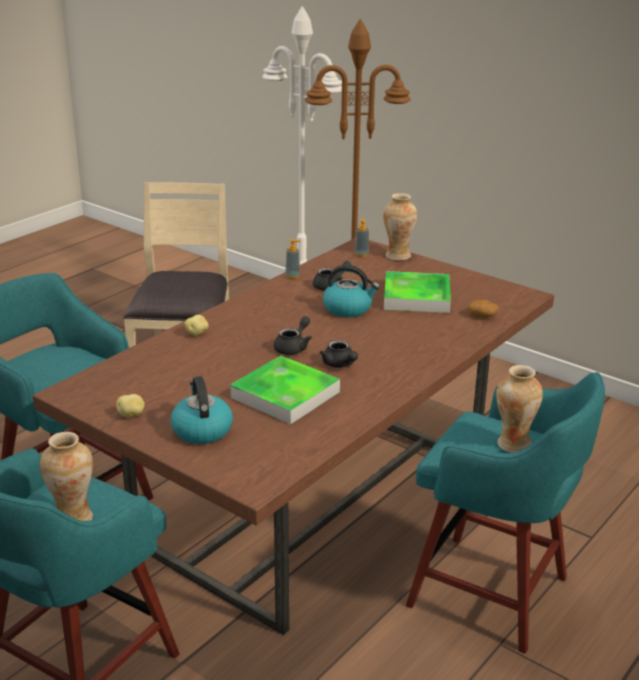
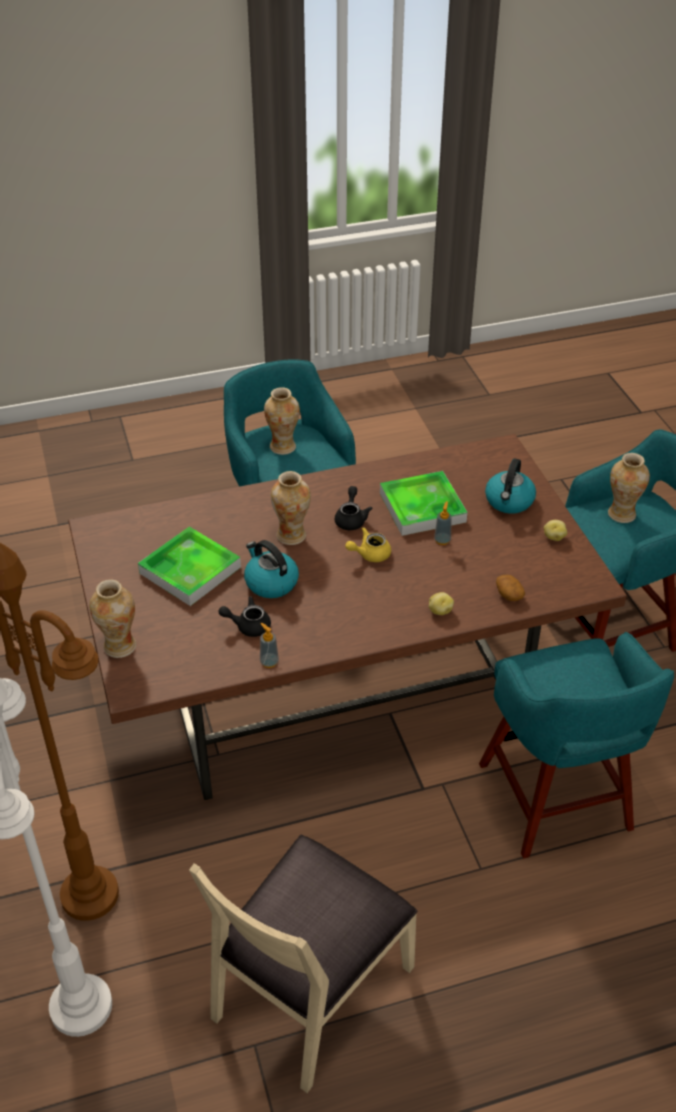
camera: 145 degrees left, 15 degrees up
(293, 347) = (369, 554): black teapot -> yellow teapot
(361, 254) = (153, 668): soap dispenser -> soap dispenser (442, 540)
(373, 338) = (291, 535): none -> vase
(482, 316) = (169, 520): potato -> potato (508, 594)

